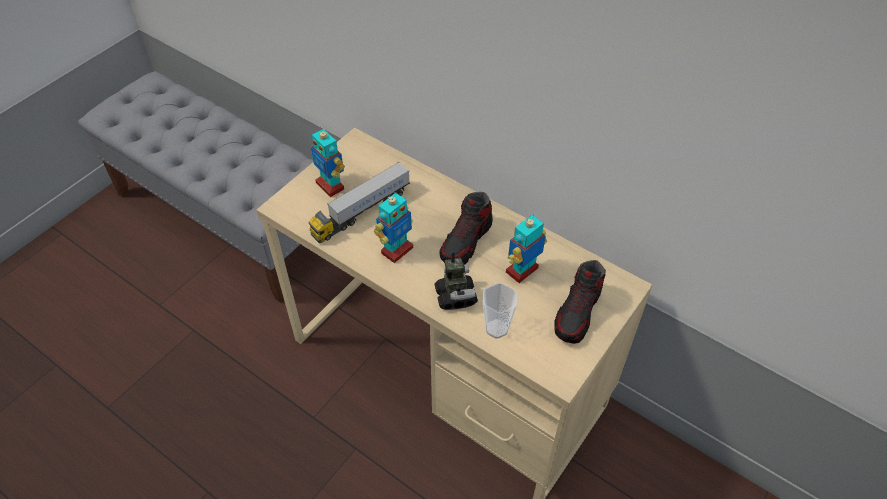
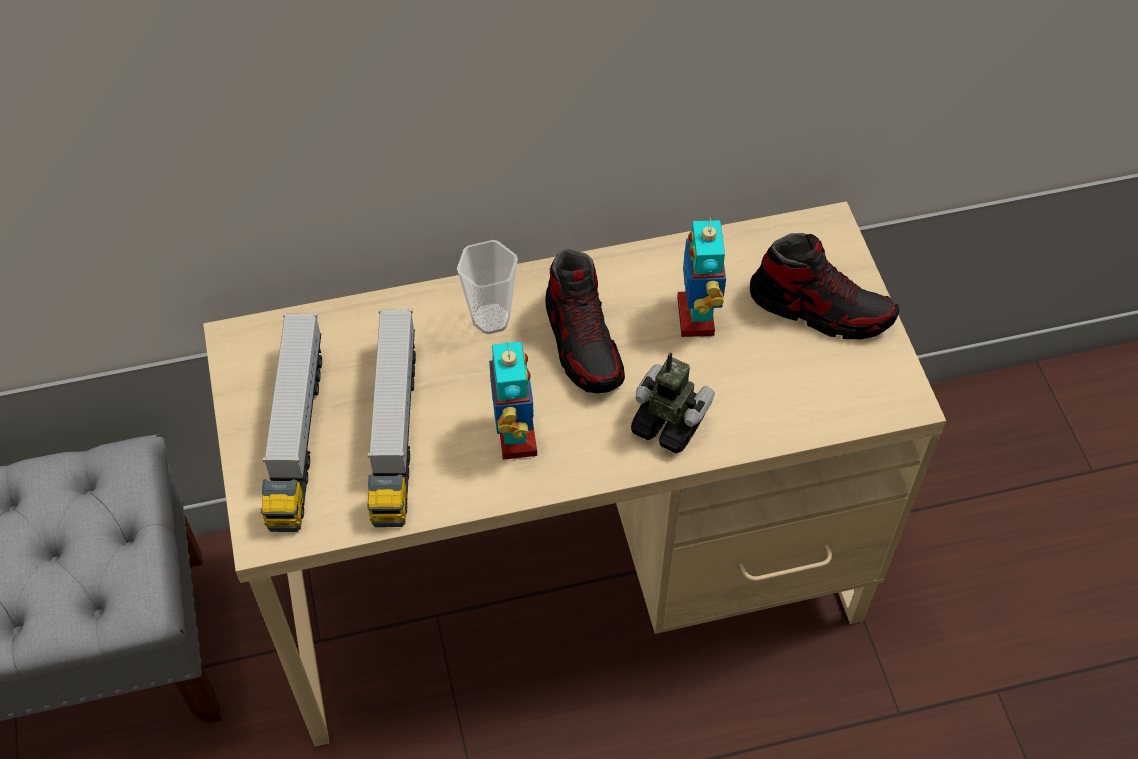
camera: 50 degrees left, 5 degrees up
(330, 186) = (296, 435): toy robot -> toy truck
(496, 328) = (765, 414): cup -> cup (491, 319)
(578, 313) = (820, 309): shoe -> shoe turned 45 degrees counterclockwise

